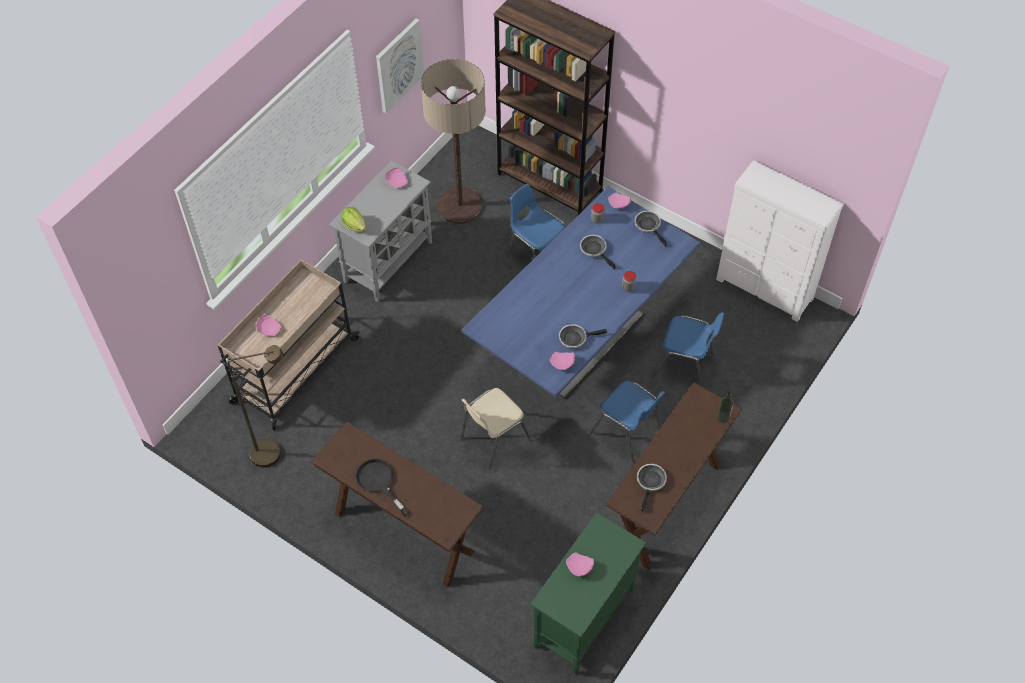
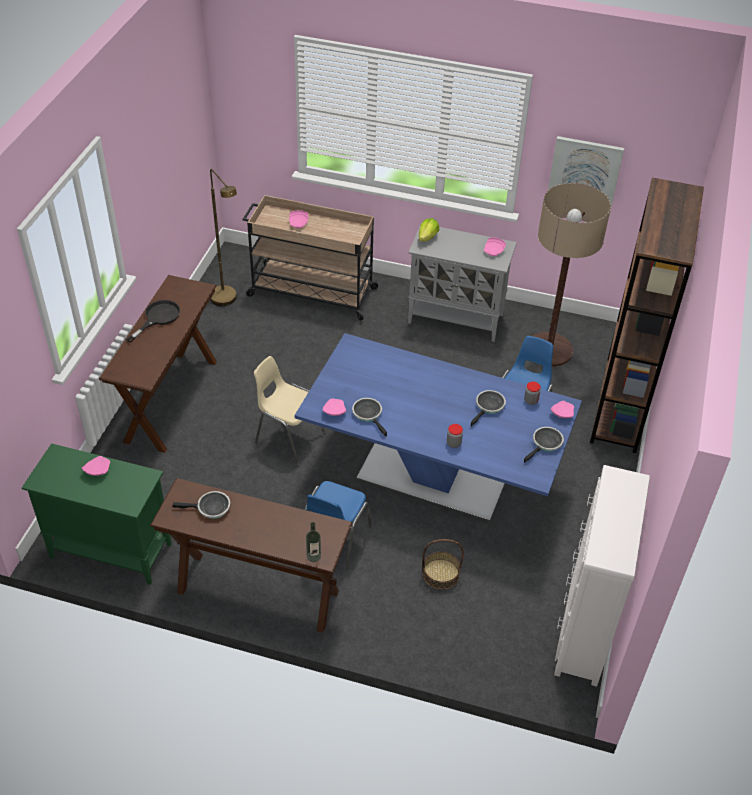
camera: 70 degrees right, 10 degrees down
(685, 365) = (440, 574): blue chair -> basket

